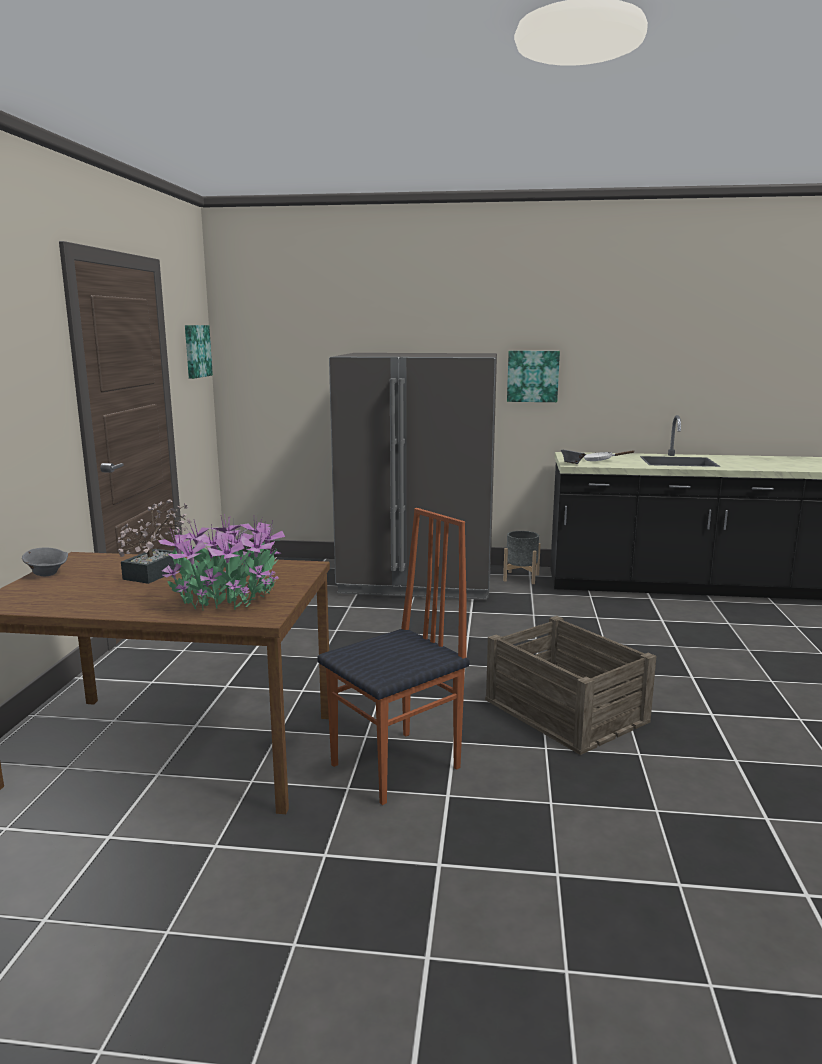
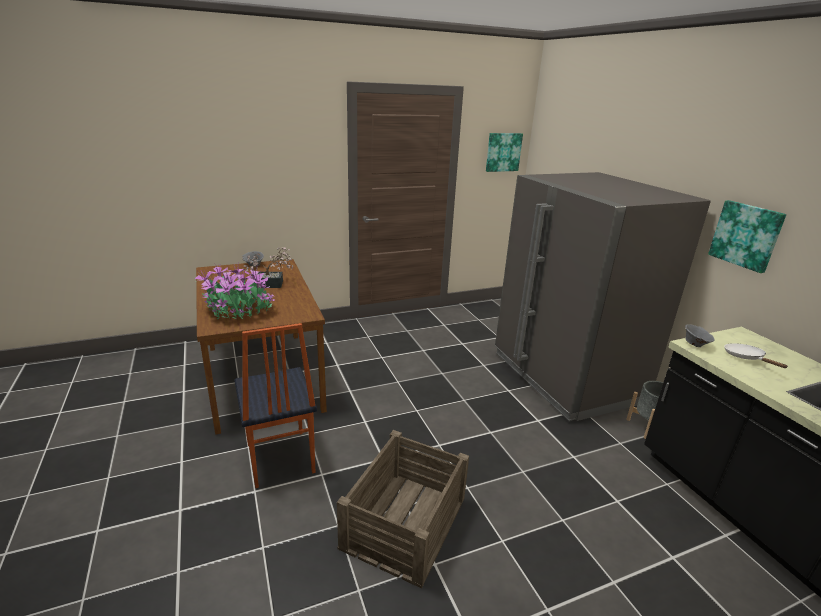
camera: 60 degrees right, 10 degrees up
(398, 767) = (279, 459): chair -> chair turned 45 degrees clockwise

